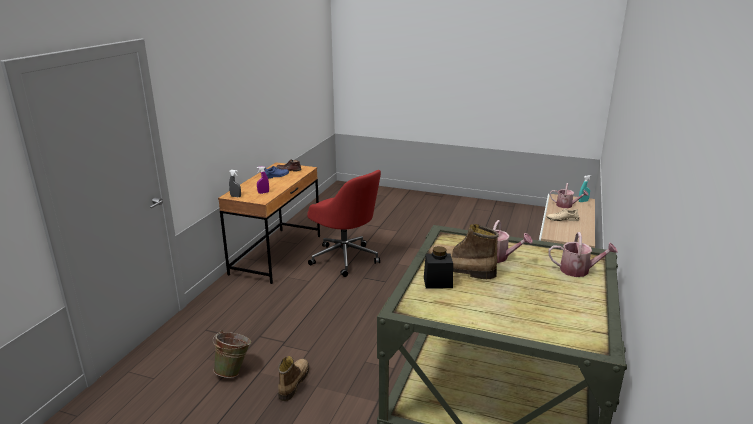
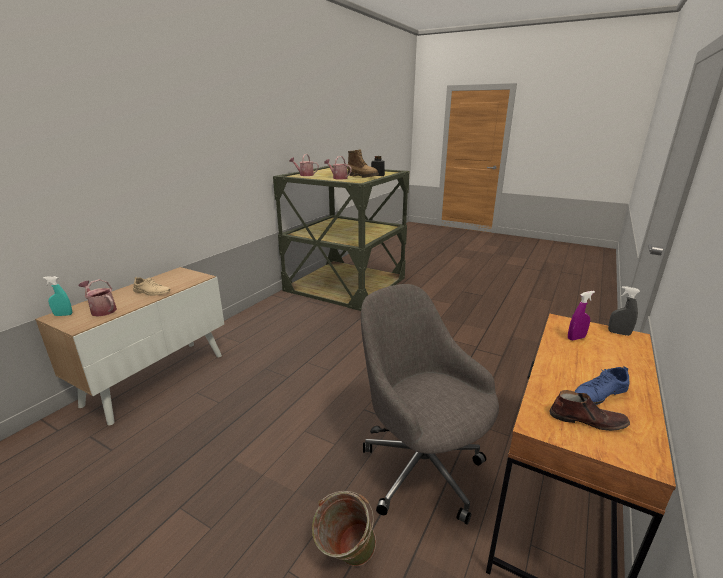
camera: 170 degrees left, 0 degrees up
(234, 371) = (508, 332): green bucket -> green bucket (345, 558)
(293, 383) = (457, 321): boot -> none
(345, 259) = (420, 470): red office chair -> grey office chair

